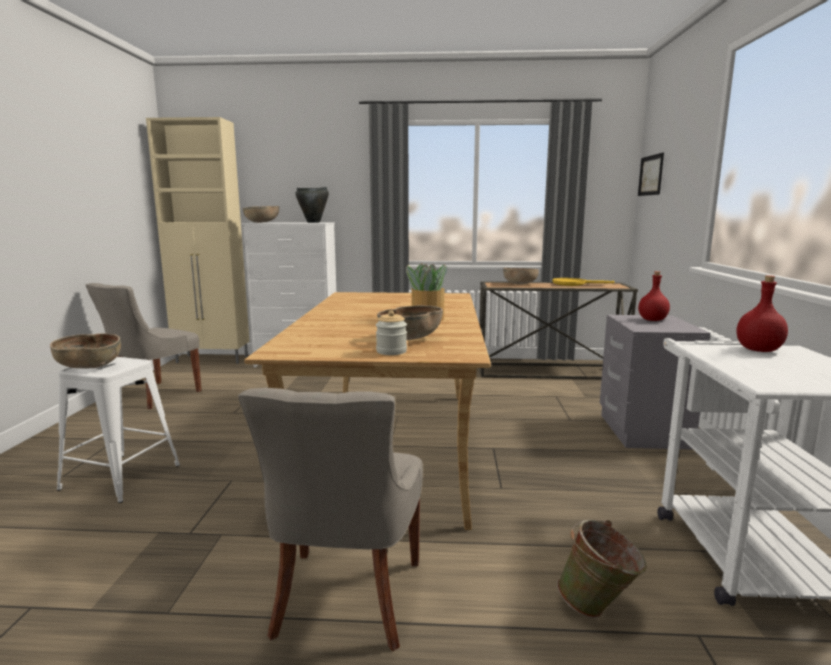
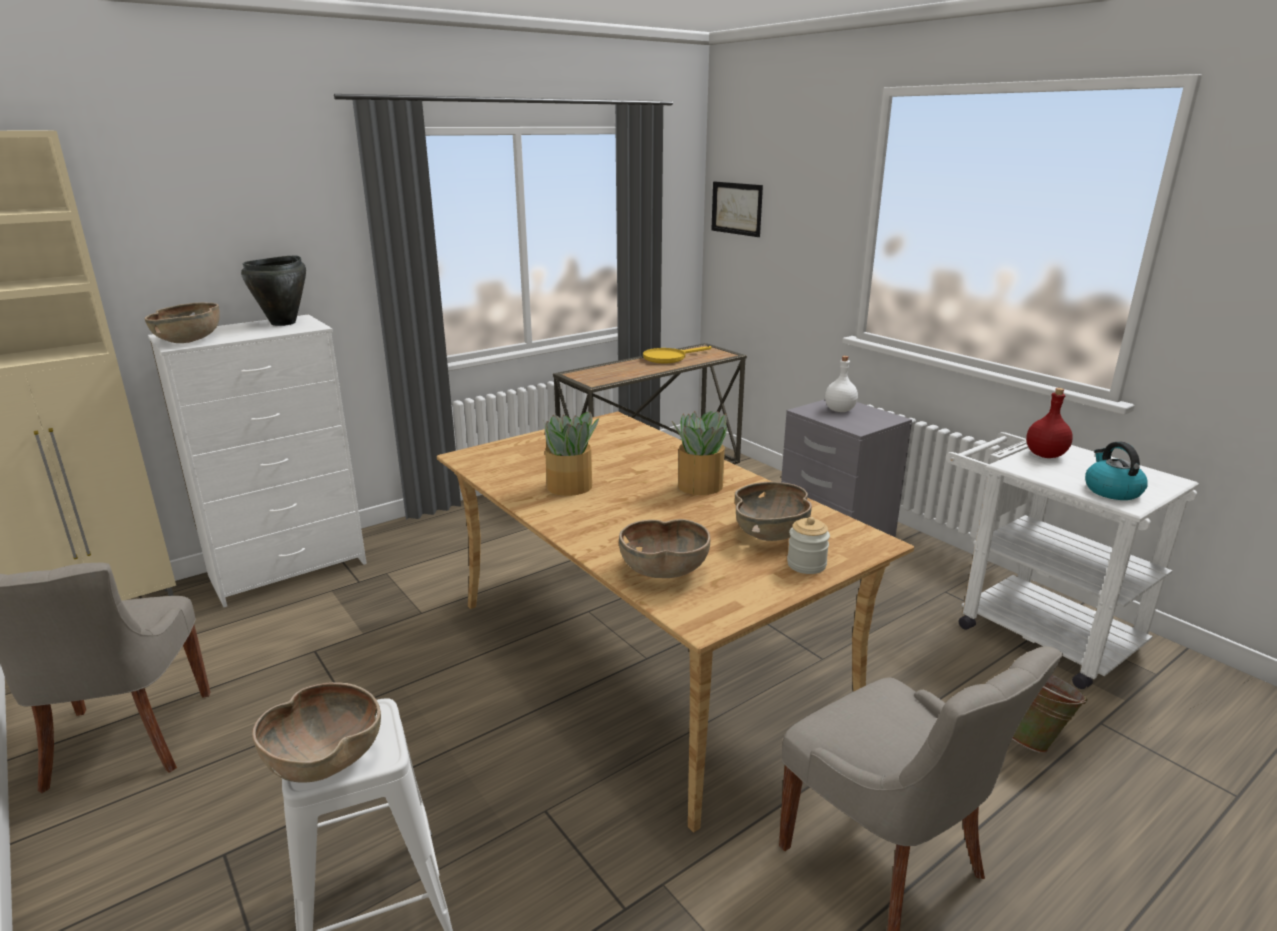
camera: 40 degrees left, 10 degrees up
(359, 308) = (570, 487): none -> potted plant
(519, 284) = (612, 370): brown bowl -> brown bowl (664, 571)
(652, 320) = (839, 410): red bottle -> white bottle
(772, 375) = (1111, 490): none -> kettle

